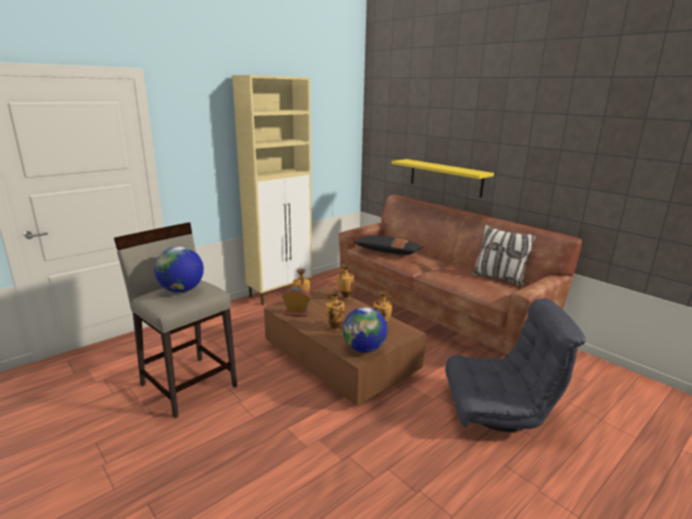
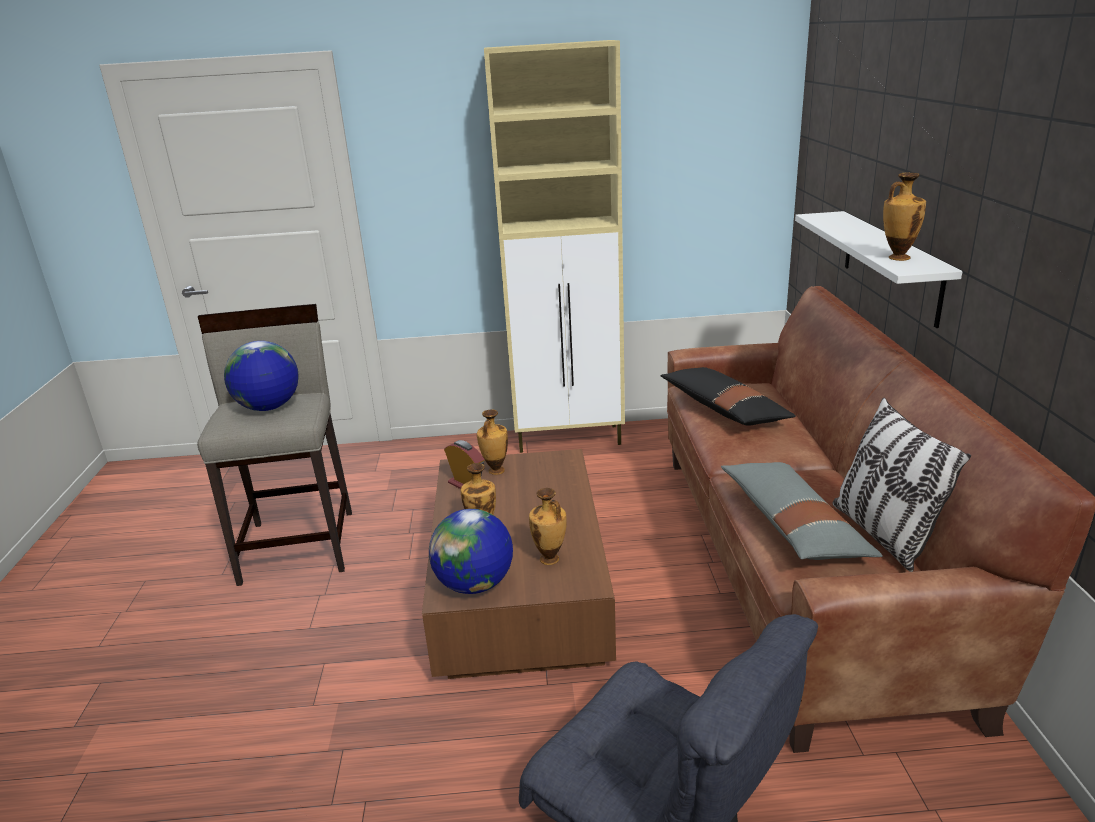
camera: 40 degrees right, 5 degrees up
(345, 298) = (574, 481): vase -> vase (897, 258)
(445, 177) = (891, 265): yellow shelf -> white shelf
(472, 283) = (793, 525): none -> grey pillow

